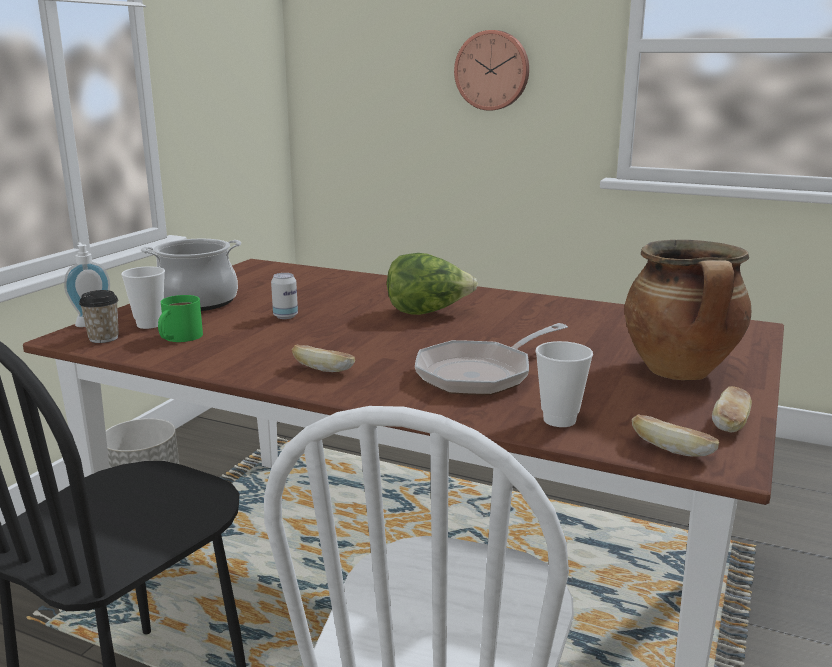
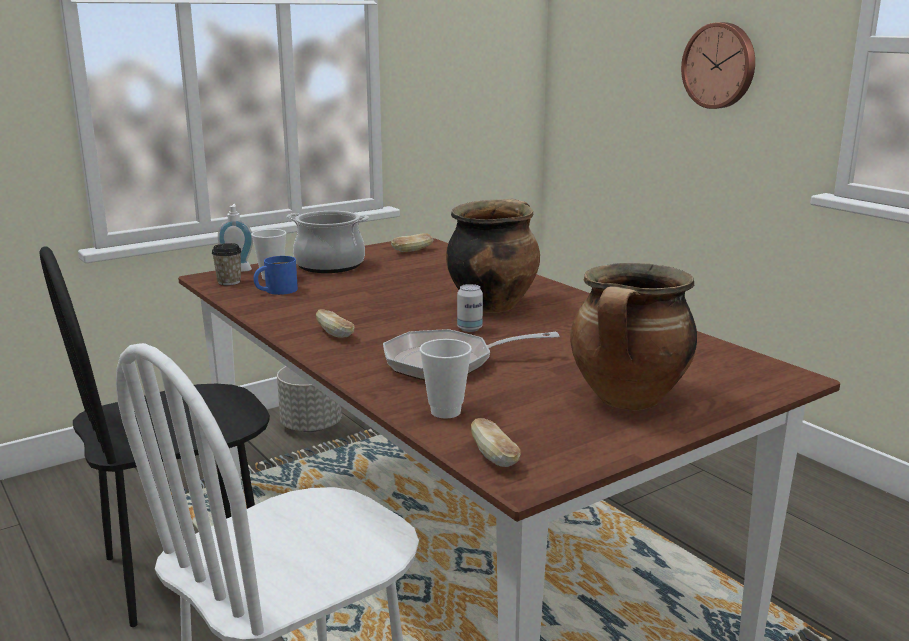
camera: 30 degrees right, 0 degrees up
(178, 338) = (275, 291): green mug -> blue mug
(285, 316) = (375, 288): can -> can (469, 328)
(427, 312) = (492, 304): lettuce -> cooking pot
(730, 424) = (588, 452): bread -> bread (412, 251)

